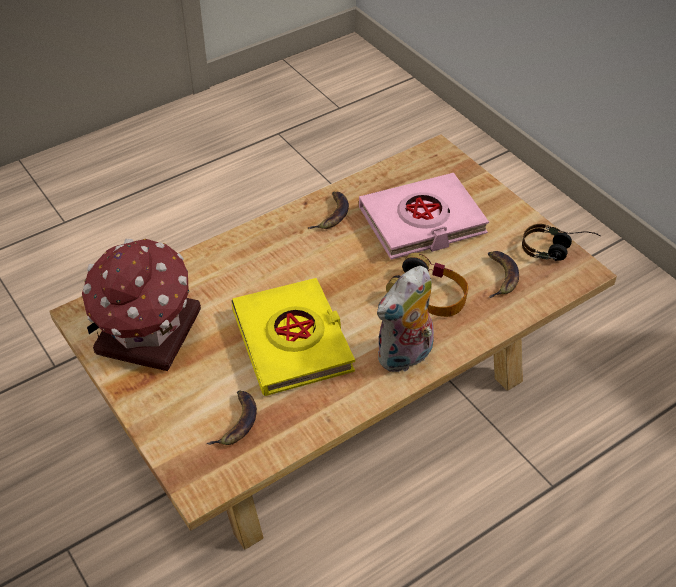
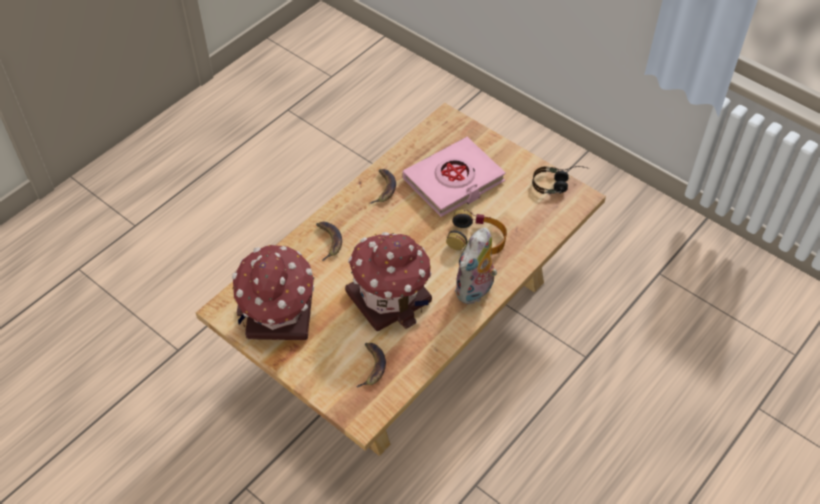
camera: 15 degrees left, 5 degrees up
(293, 341) = (390, 297): yellow book -> toy house
(500, 276) = (524, 213): banana -> banana (328, 241)

